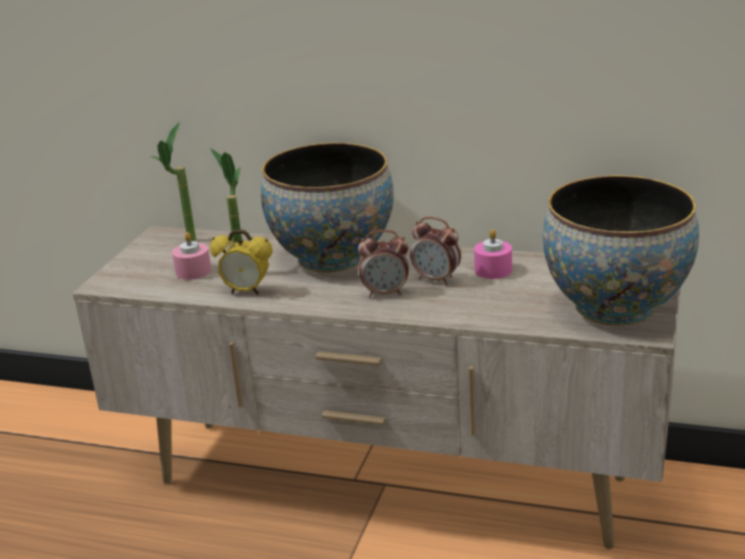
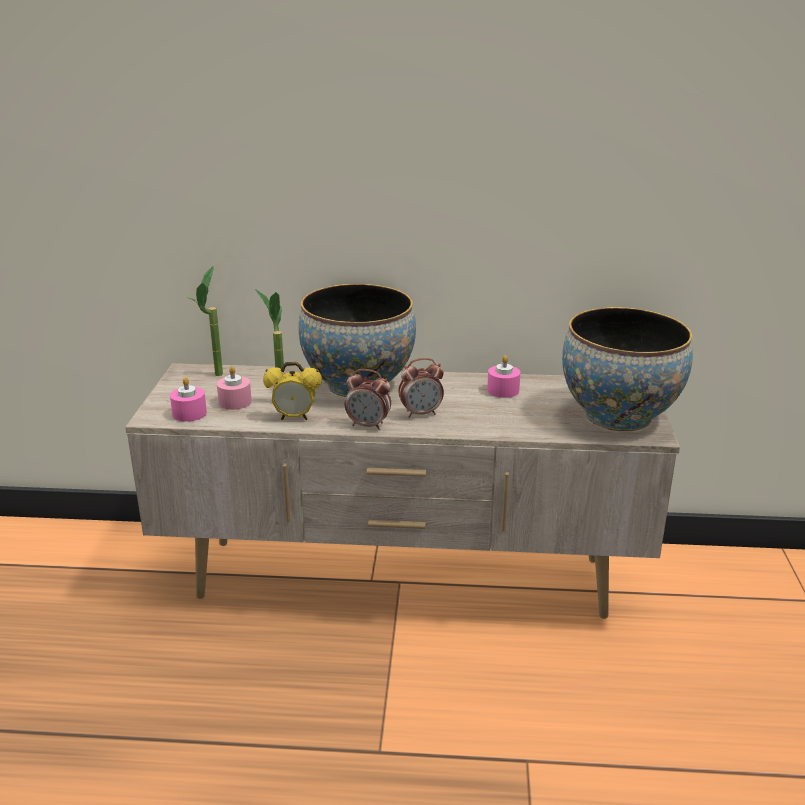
camera: 15 degrees left, 0 degrees up
(141, 282) = (189, 413): none -> pink candle
(436, 279) = (459, 400): alarm clock -> alarm clock (368, 425)

